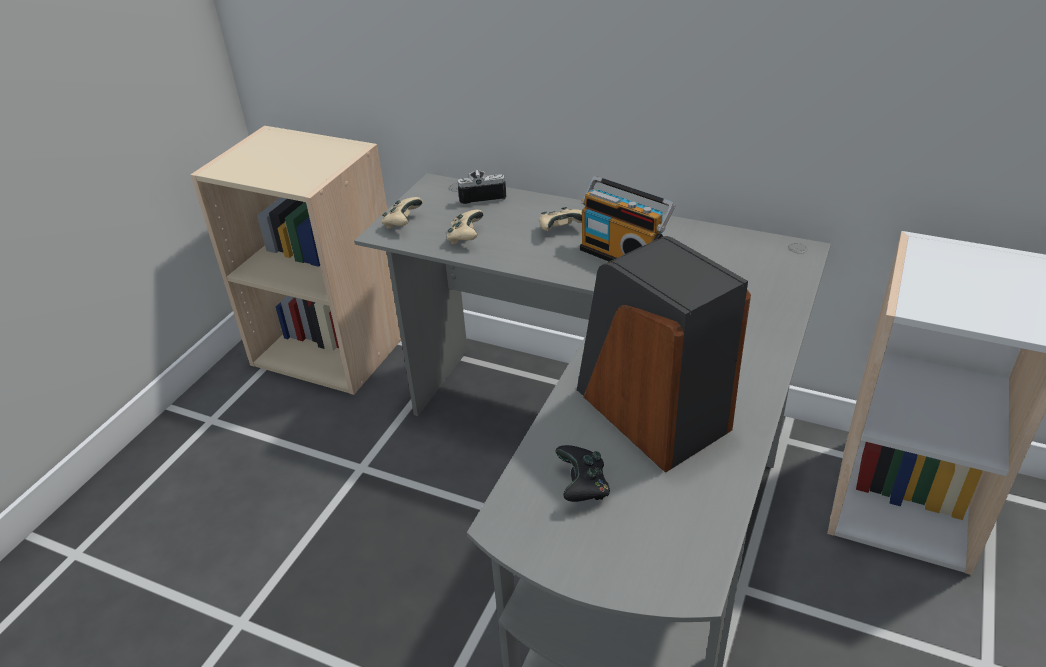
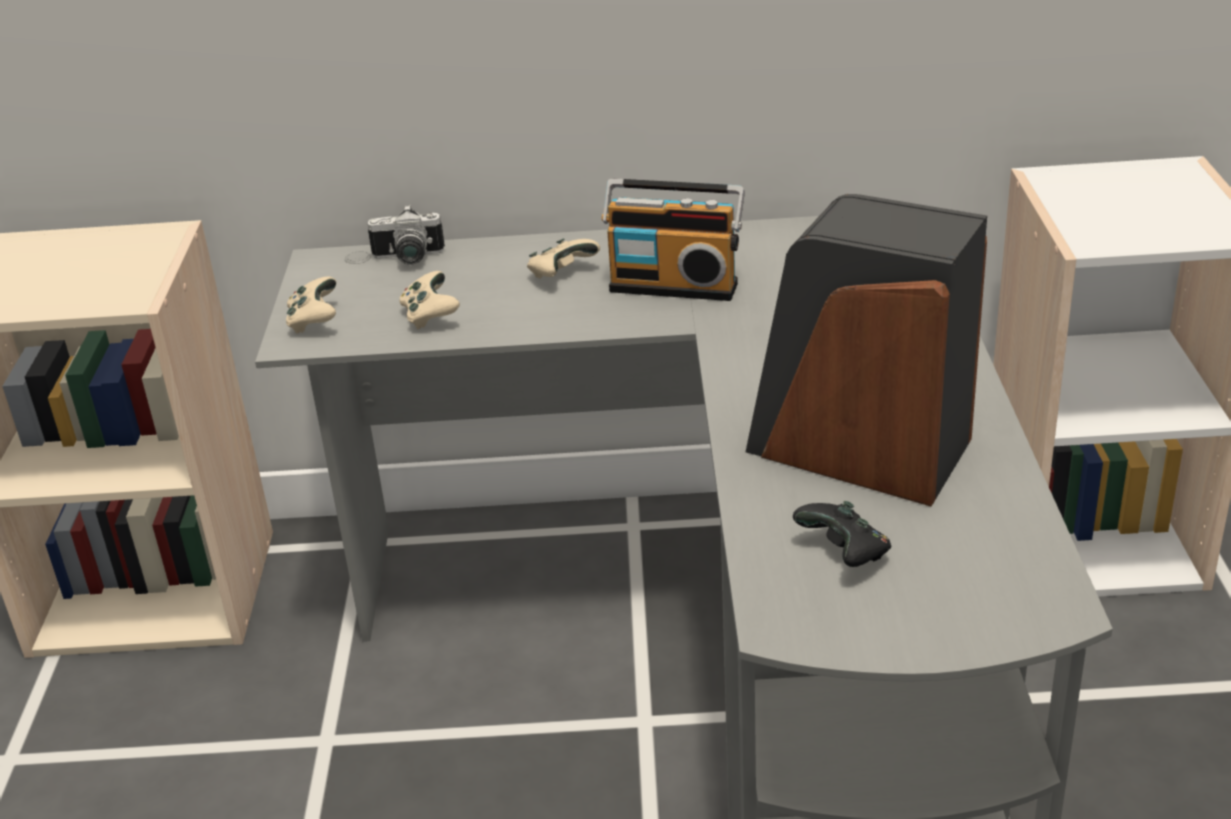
camera: 25 degrees left, 5 degrees down
(481, 195) = (408, 258): camera -> camera turned 150 degrees counterclockwise

